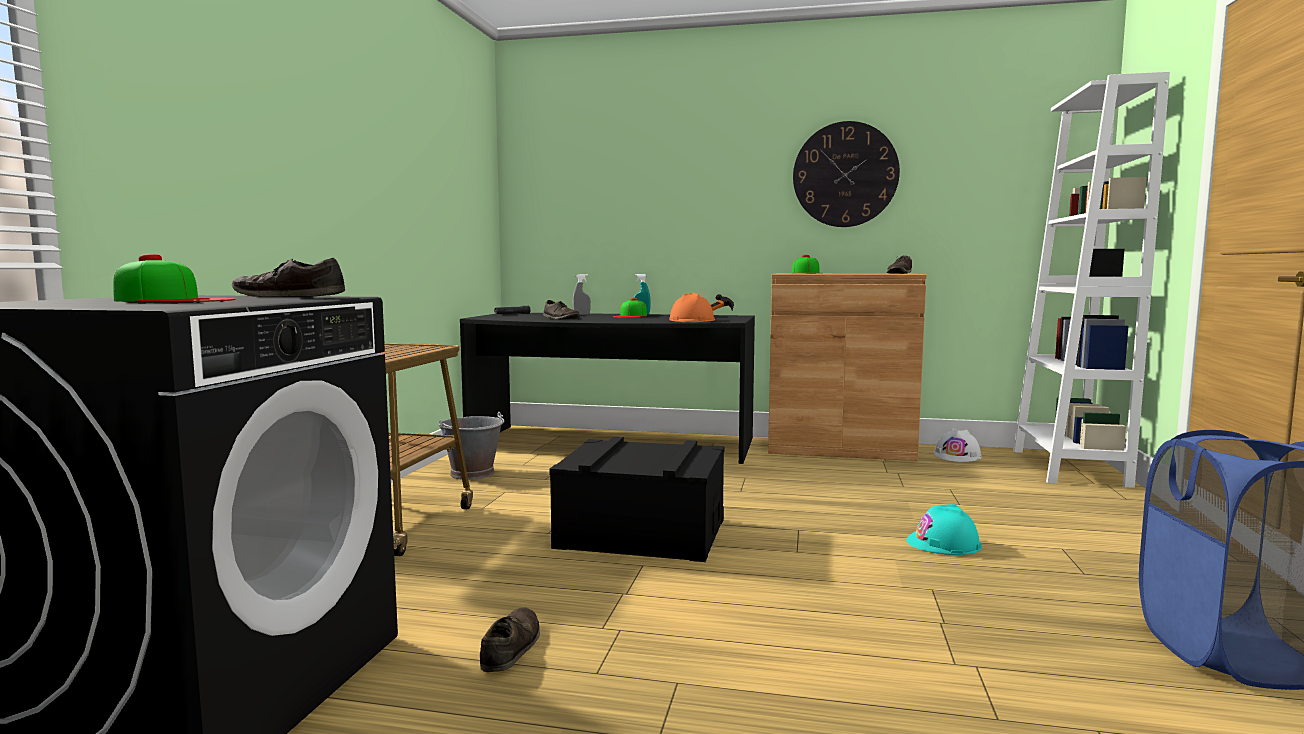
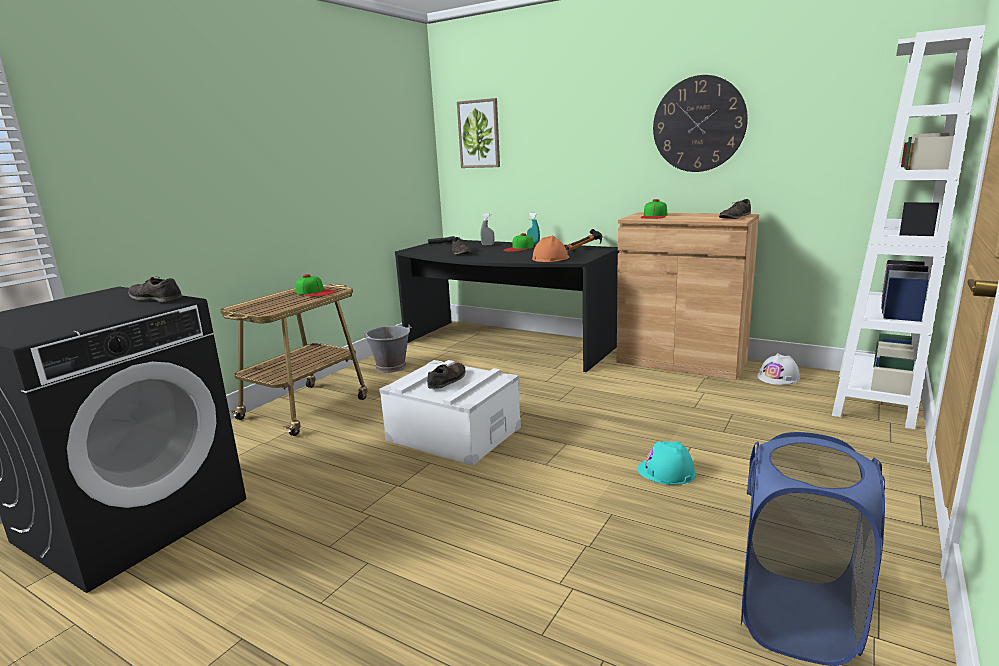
camera: 20 degrees right, 10 degrees up
(174, 300) = (77, 312): cap -> cap (315, 292)
(511, 647) = (298, 518): brown shoe -> brown shoe (447, 380)
(564, 178) = (479, 134): none -> picture
(641, 533) = (453, 434): black storage box -> white storage box

